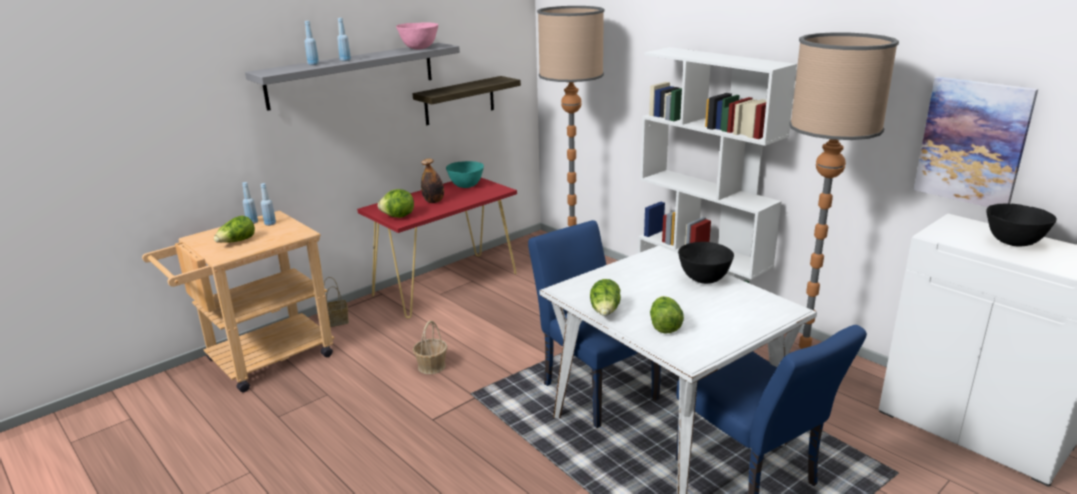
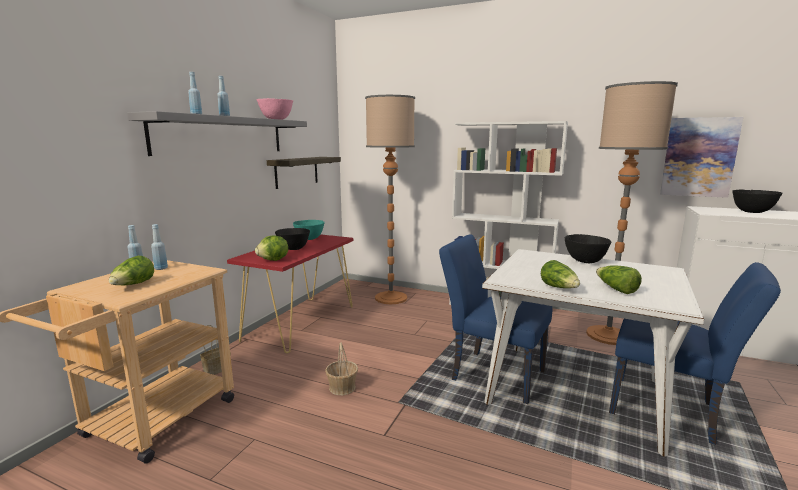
camera: 25 degrees left, 10 degrees down
(434, 201) = (294, 249): bottle -> black bowl

